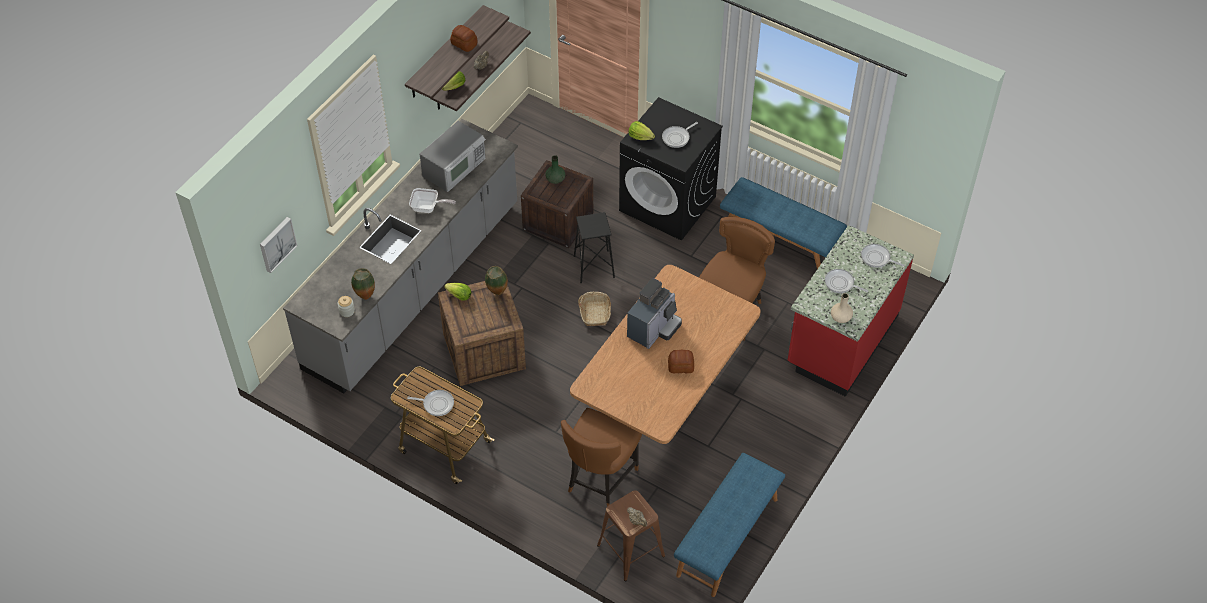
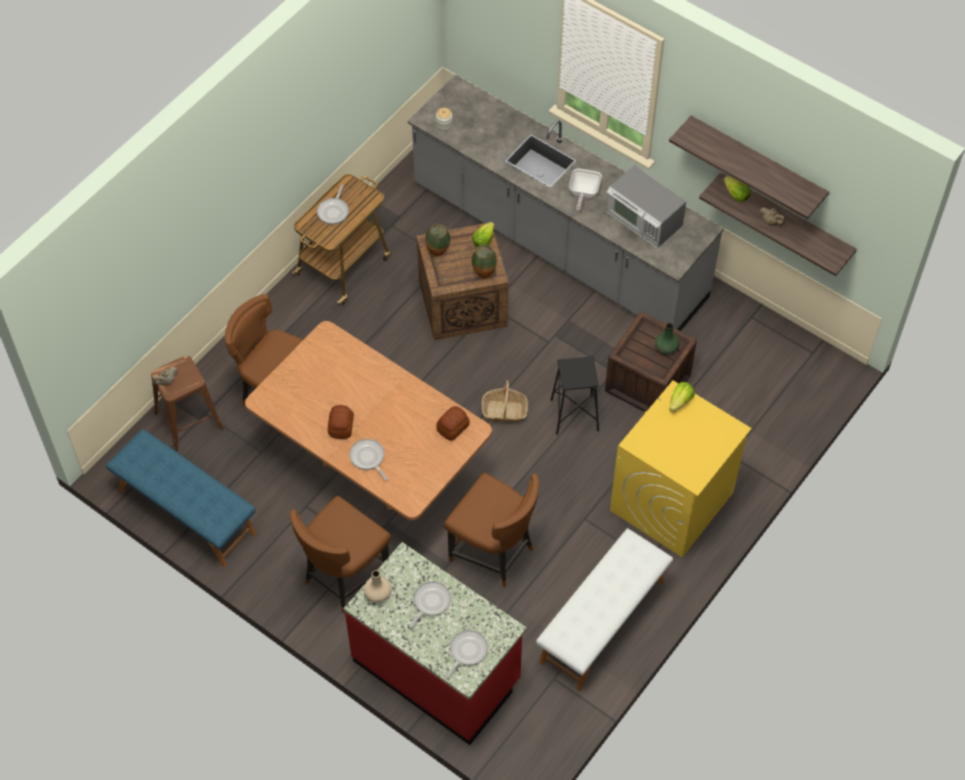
camera: 95 degrees right, 5 degrees up
(276, 244) = (494, 35): picture -> none
(365, 296) = (462, 139): vase -> vase (438, 253)
(464, 43) = (758, 171): bread -> bread (453, 427)
(654, 329) = (397, 405): coffee machine -> none
(668, 203) = (671, 502): black washing machine -> yellow washing machine
(677, 137) = (677, 442): frying pan -> frying pan (368, 458)
(771, 410) = (344, 577): none -> brown chair
(780, 241) = (603, 622): blue bench -> white bench

